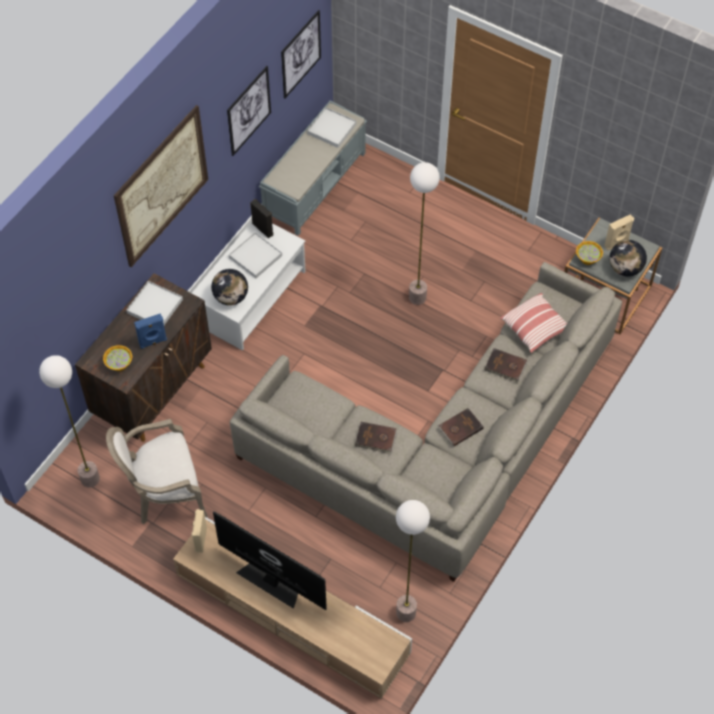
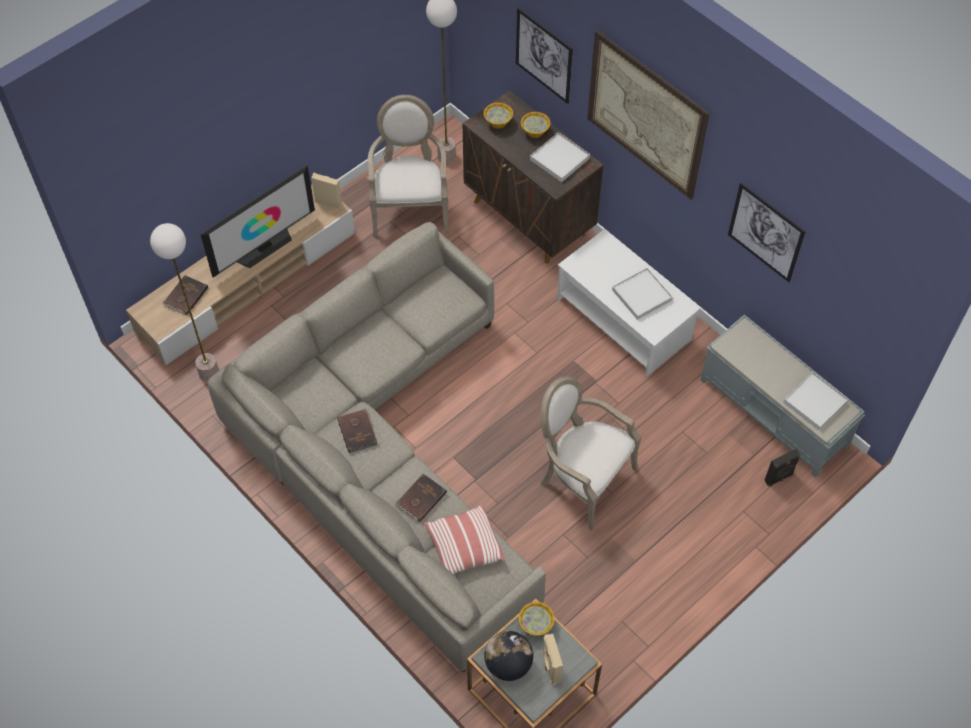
camera: 105 degrees right, 0 degrees up
(124, 332) = (535, 131): none -> bowl
(153, 342) = (515, 151): blue speaker -> none
(231, 297) = (592, 263): globe -> none
(263, 229) = (679, 309): black speaker -> black speaker (779, 478)
(301, 54) = (854, 303): picture -> picture (543, 55)
(376, 439) = (372, 351): brown book -> brown book (185, 296)
(417, 297) = (582, 479): floor lamp -> armchair

